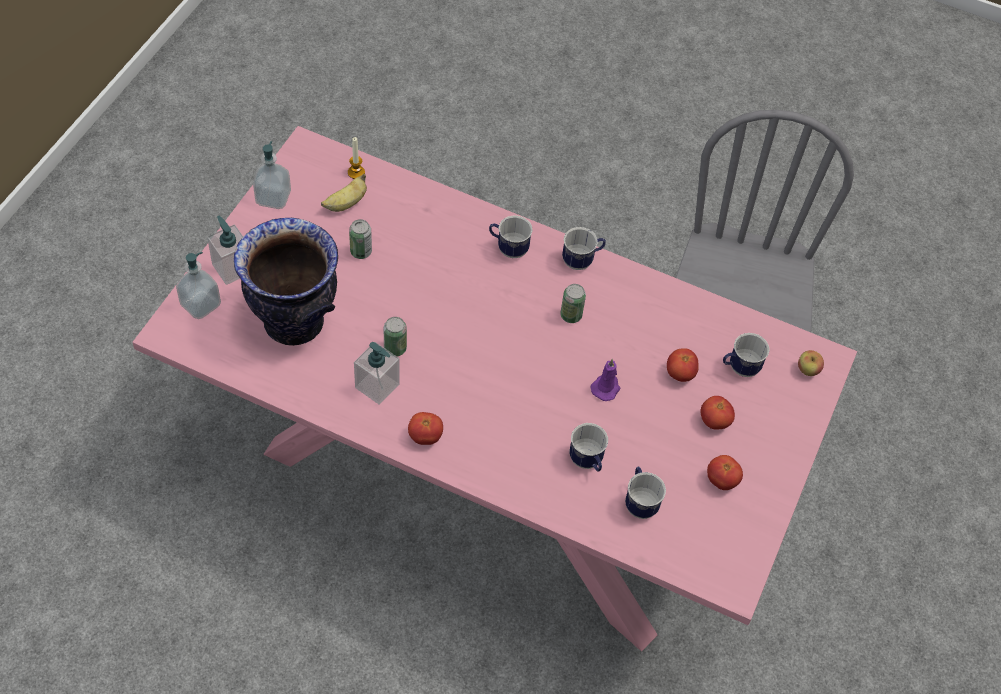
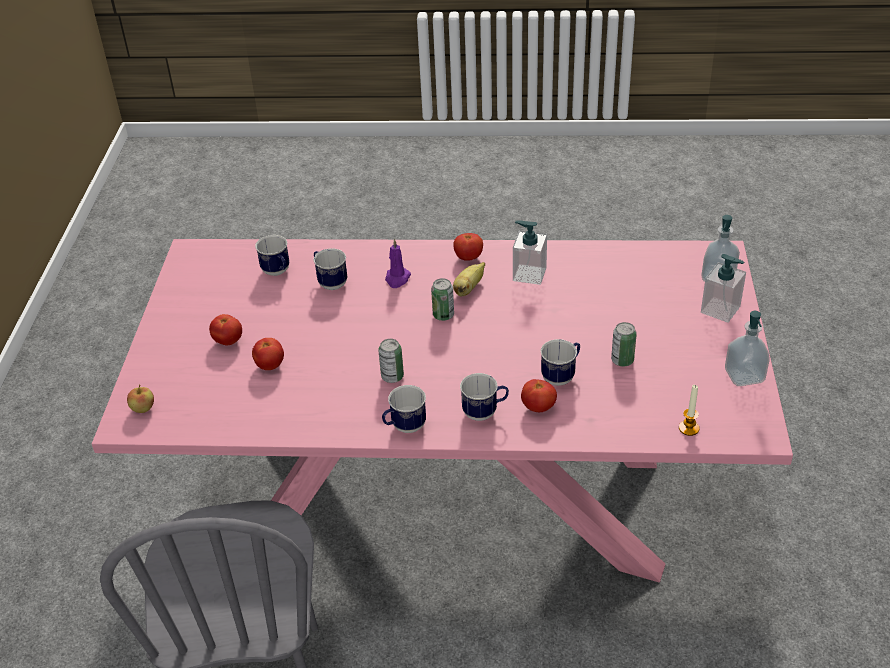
camera: 165 degrees right, 15 degrees down
(295, 322) = (631, 291): vase -> none
(346, 204) = (672, 395): banana -> banana (469, 288)
(395, 348) = (534, 301): can -> can (443, 315)
(606, 387) = (335, 334): purple candle -> purple candle (397, 279)
(721, 480) = (212, 305): tomato -> tomato (538, 407)
(739, 368) = (213, 388): mug -> mug (561, 376)

